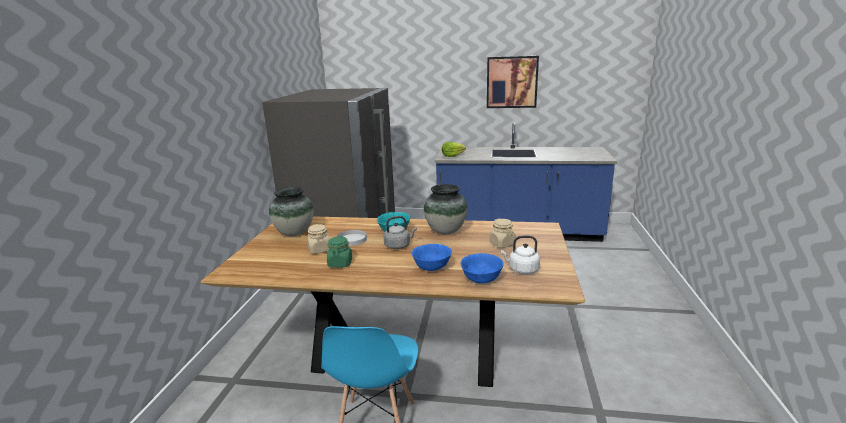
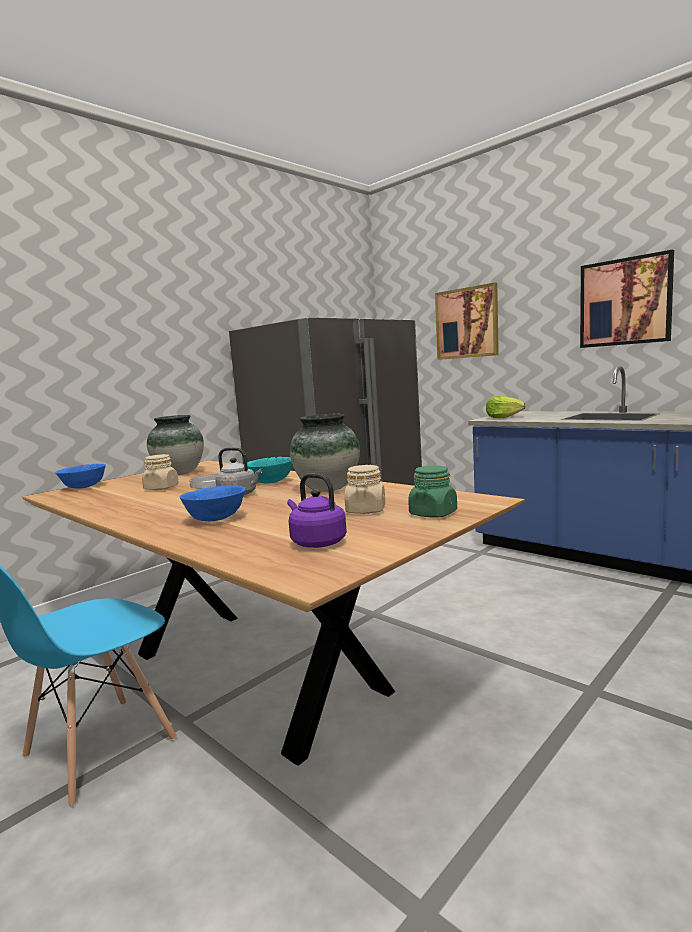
camera: 35 degrees right, 10 degrees down
(340, 264) = (145, 501): green jar -> green jar (433, 514)
(406, 85) = (467, 323): none -> picture
(481, 279) = (235, 542): blue bowl -> blue bowl (83, 487)
(522, 270) = (316, 542): white kettle -> purple kettle

